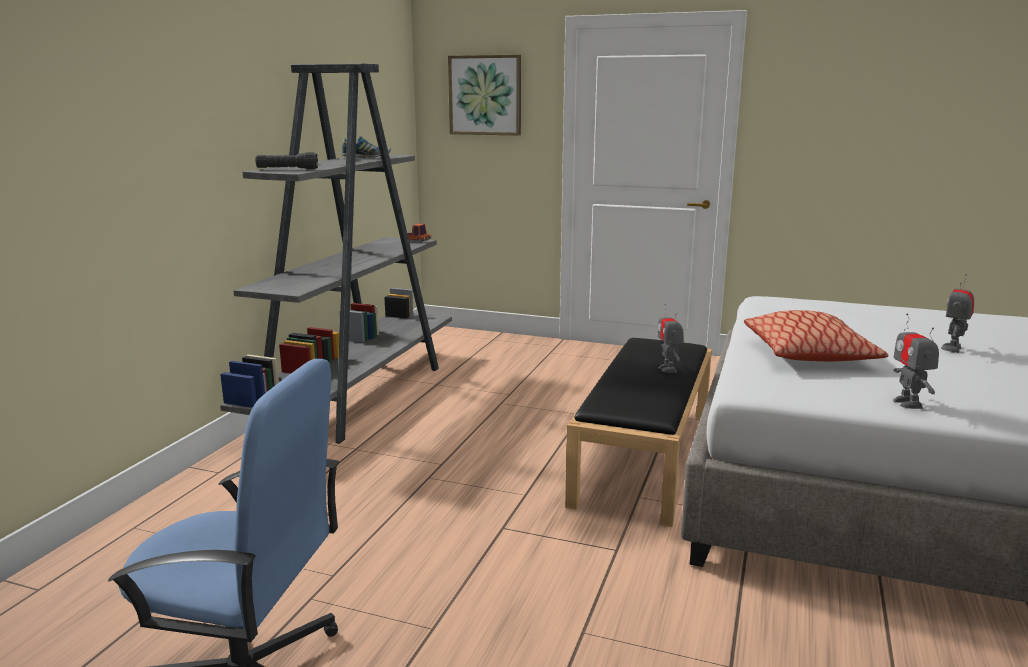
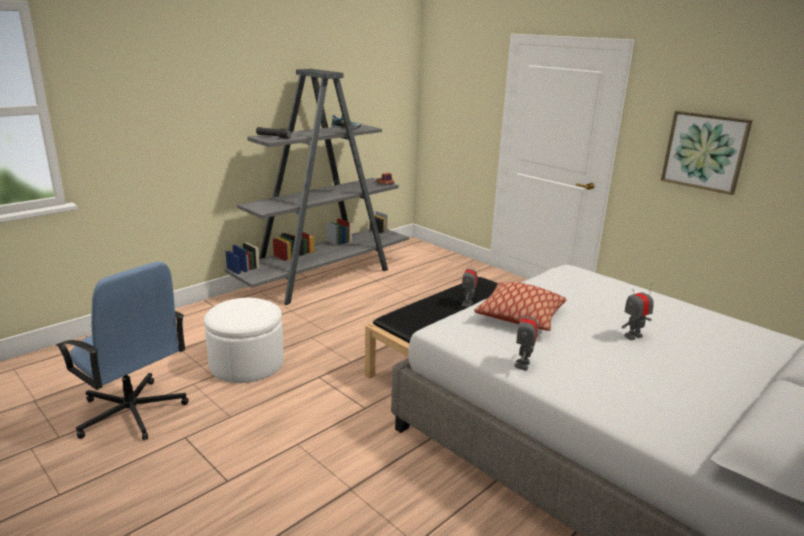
camera: 25 degrees right, 5 degrees up
(370, 541) = (247, 363): none -> white ottoman
(485, 95) = (458, 85): picture -> picture (705, 151)

